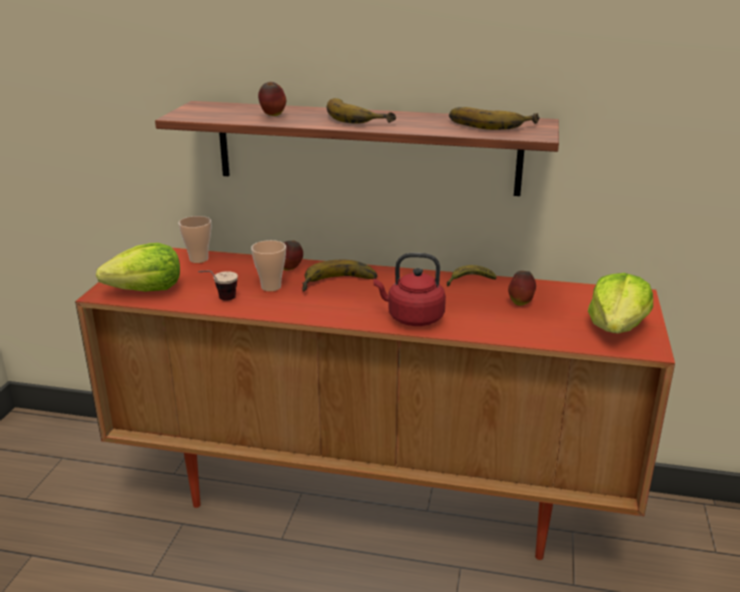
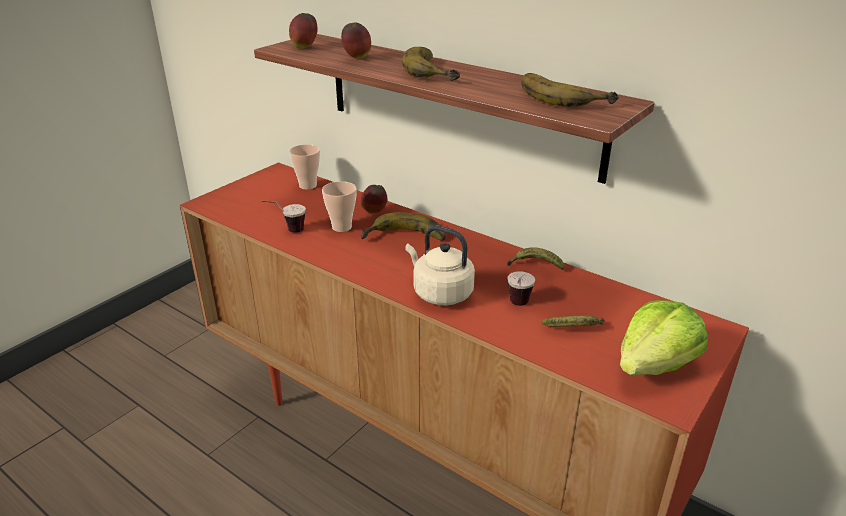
camera: 25 degrees right, 5 degrees up
(146, 290) = (240, 207): lettuce -> none
(412, 318) = (440, 293): red kettle -> beige kettle
(484, 314) = (517, 307): none -> cup
(520, 303) = (569, 304): apple -> apple (305, 47)
(541, 318) = (574, 329): none -> banana

